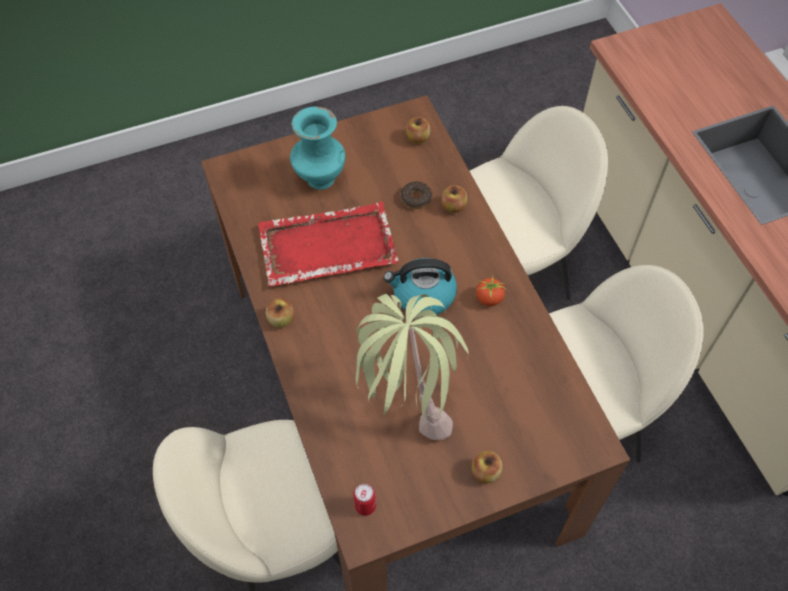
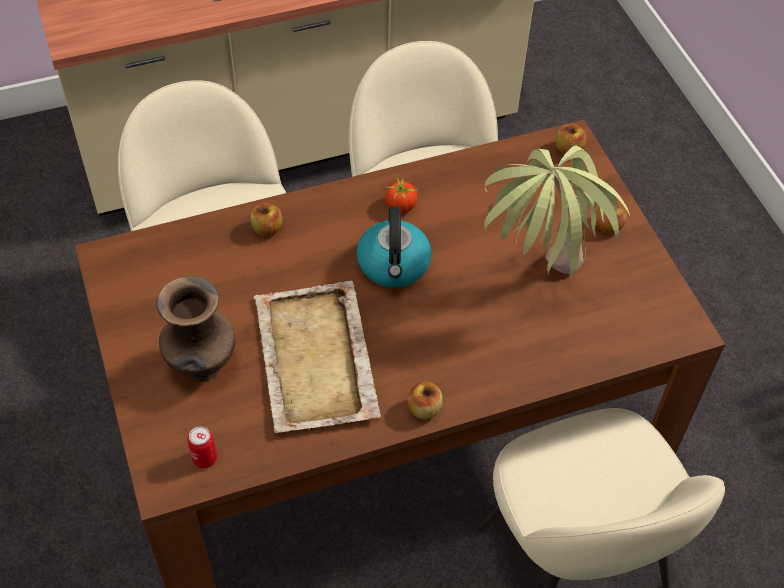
camera: 90 degrees left, 5 degrees down
(319, 179) = (202, 367): turquoise vase -> brown vase
(326, 246) = (315, 360): red tray -> beige tray
(365, 506) = (656, 327): can -> can (204, 458)
(416, 198) = (249, 265): donut -> none
(417, 138) = (150, 258): apple -> apple (568, 149)

